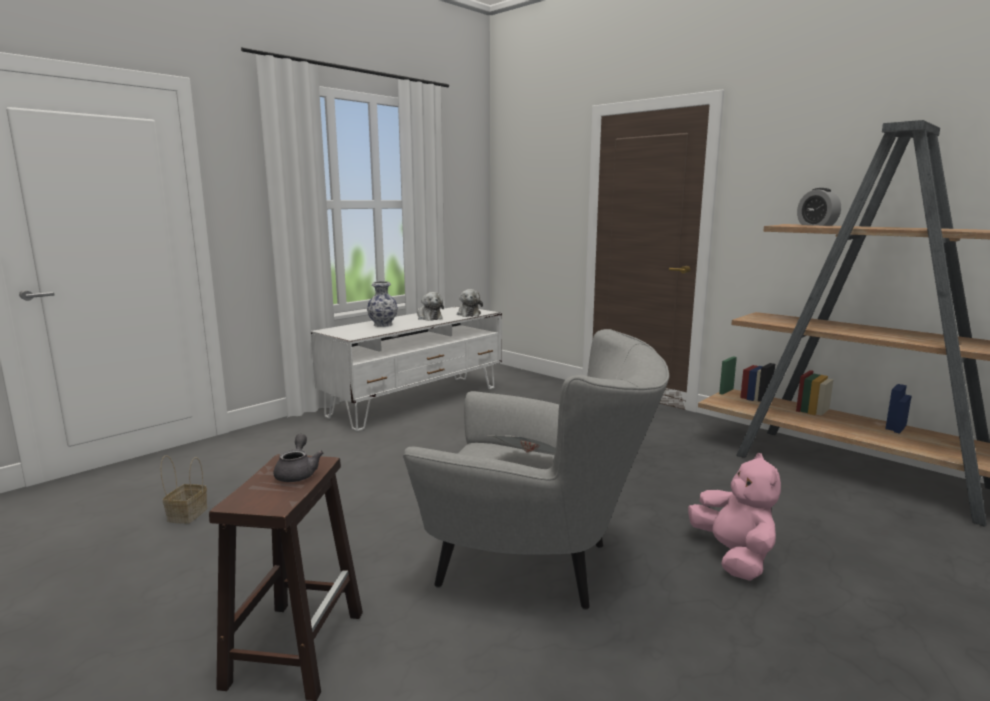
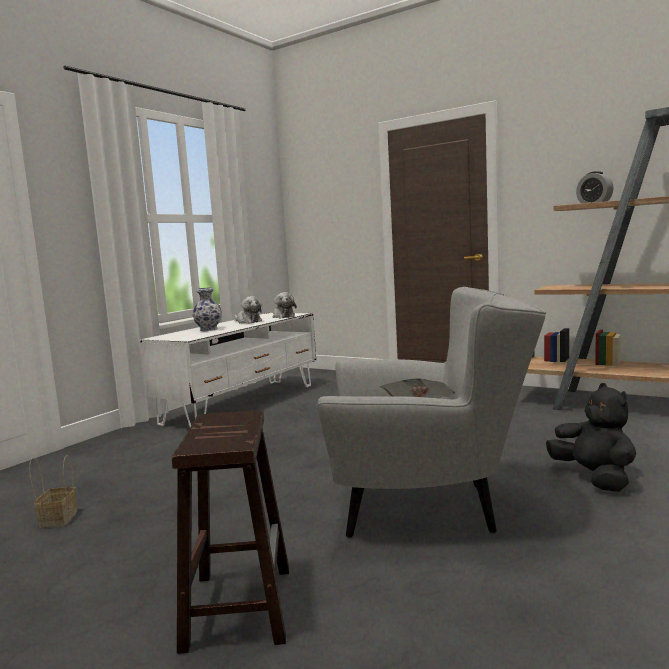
camera: 10 degrees left, 5 degrees down
(298, 473) = (233, 423): grey teapot -> none
(733, 556) = (594, 478): pink plush toy -> black plush toy

